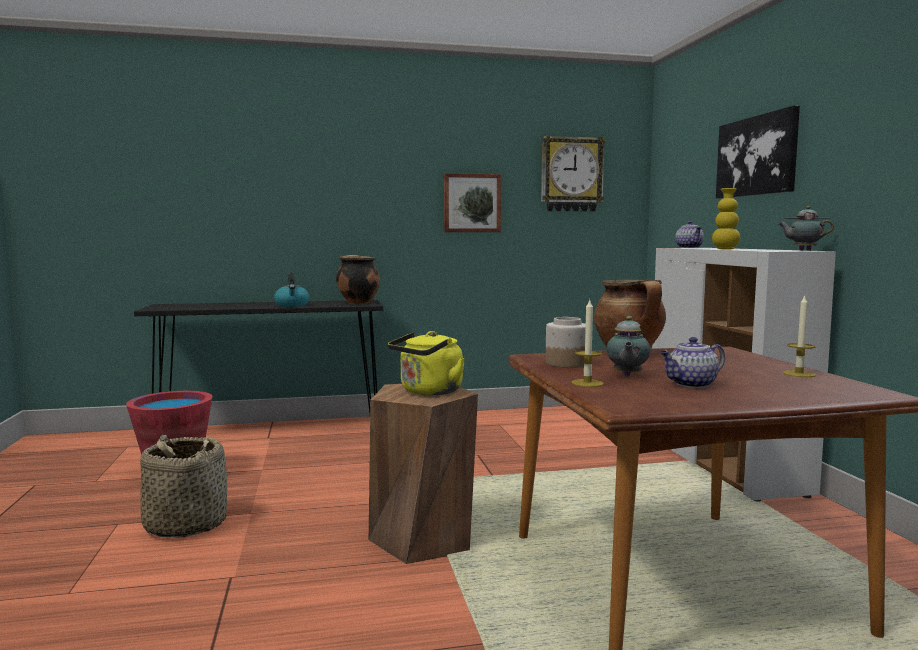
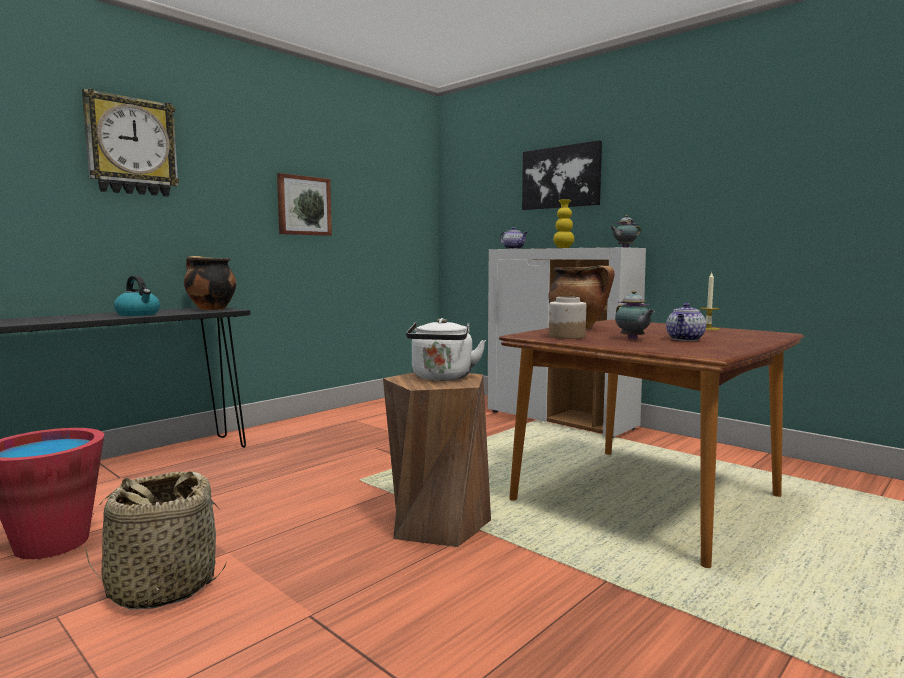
camera: 35 degrees left, 0 degrees up
(428, 392) = (442, 378): yellow kettle -> white kettle
(571, 174) = (384, 184): wall clock -> wall clock (131, 146)
(587, 383) = (631, 345): candle -> none

